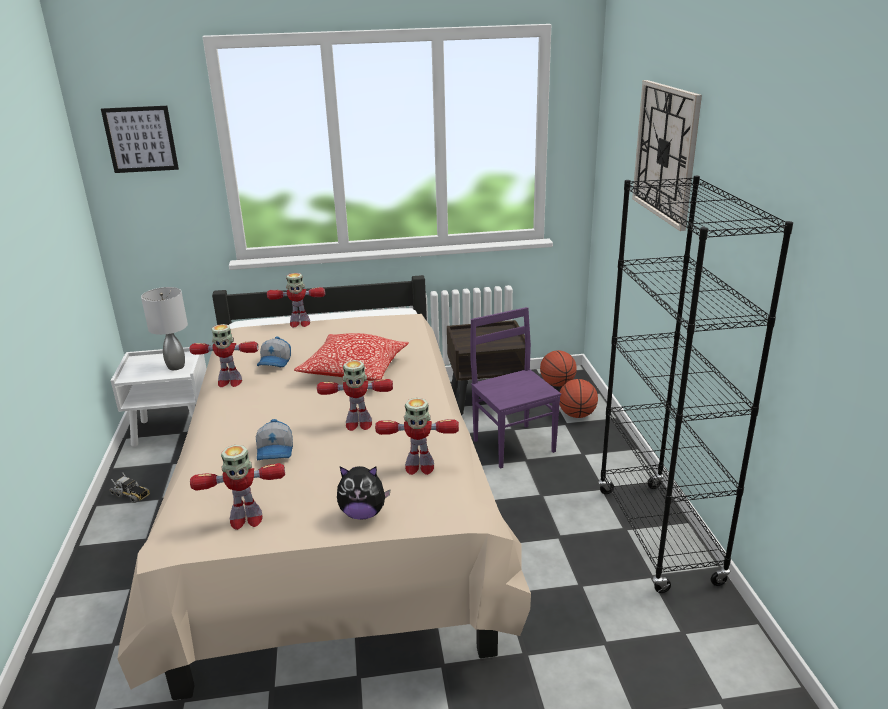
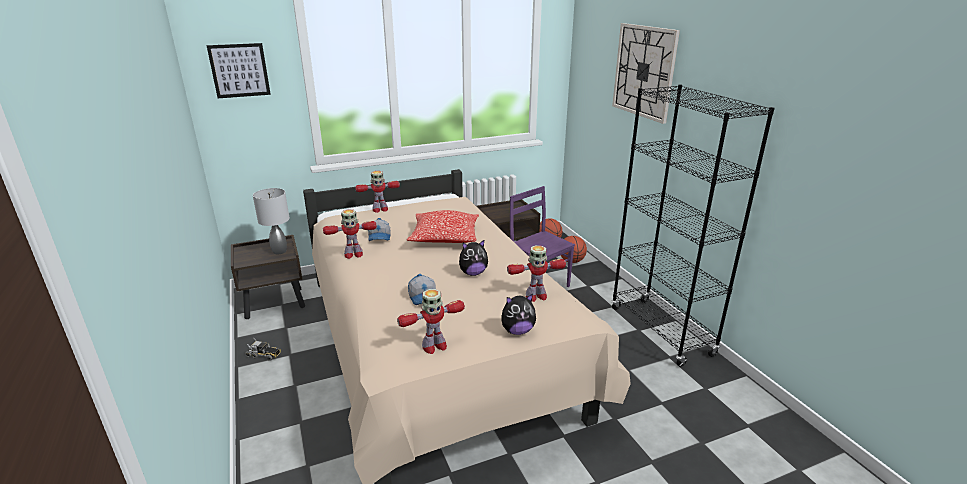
camera: 15 degrees left, 0 degrees up
(174, 430) = (275, 303): white nightstand -> brown nightstand
(358, 424) = (473, 273): toy robot -> plush toy

